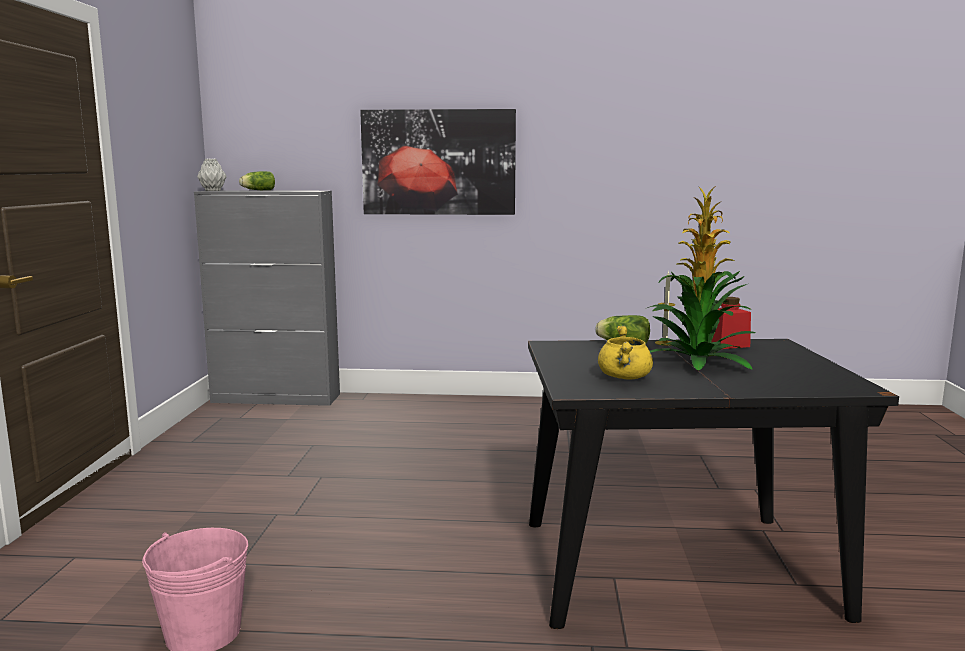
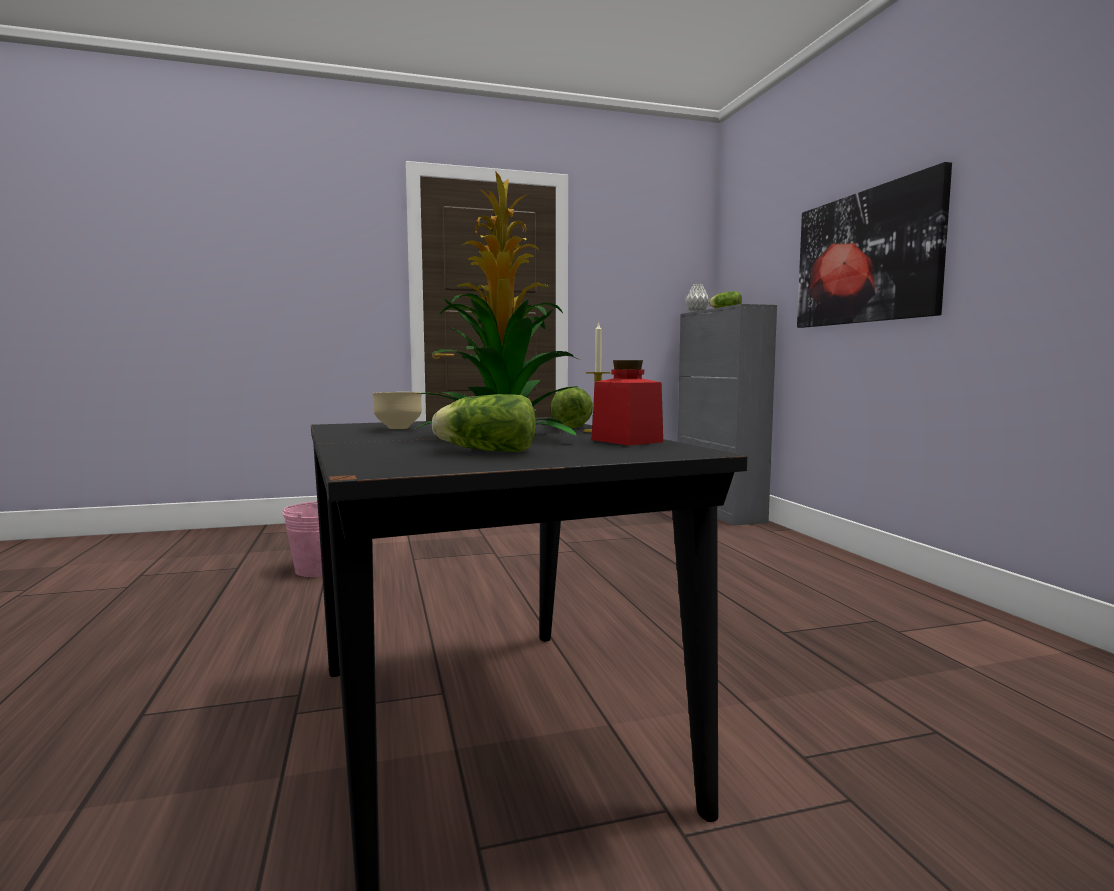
camera: 70 degrees right, 5 degrees down
(625, 377) = (398, 429): yellow cooking pot -> beige bowl
(778, 369) = (484, 451): none -> lettuce

